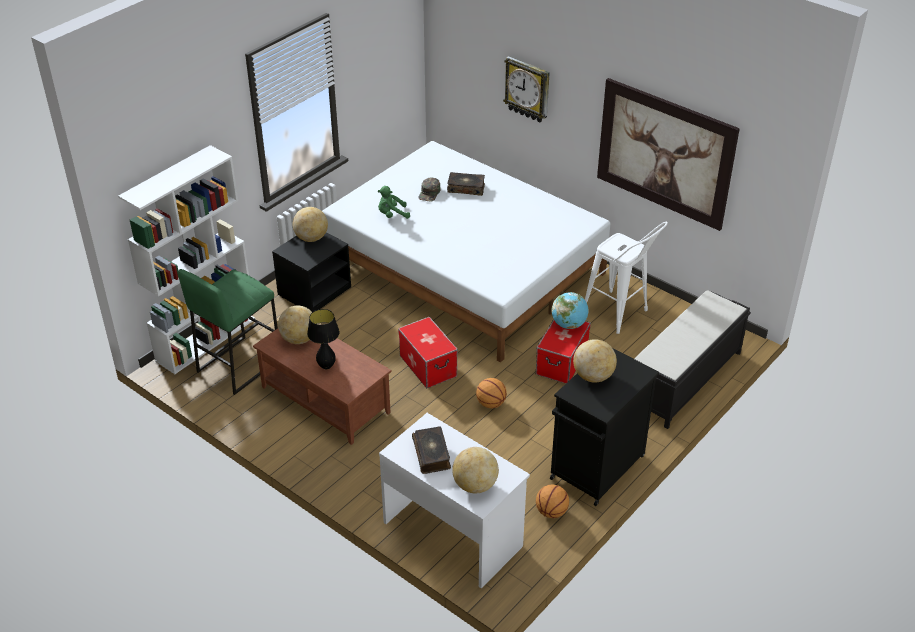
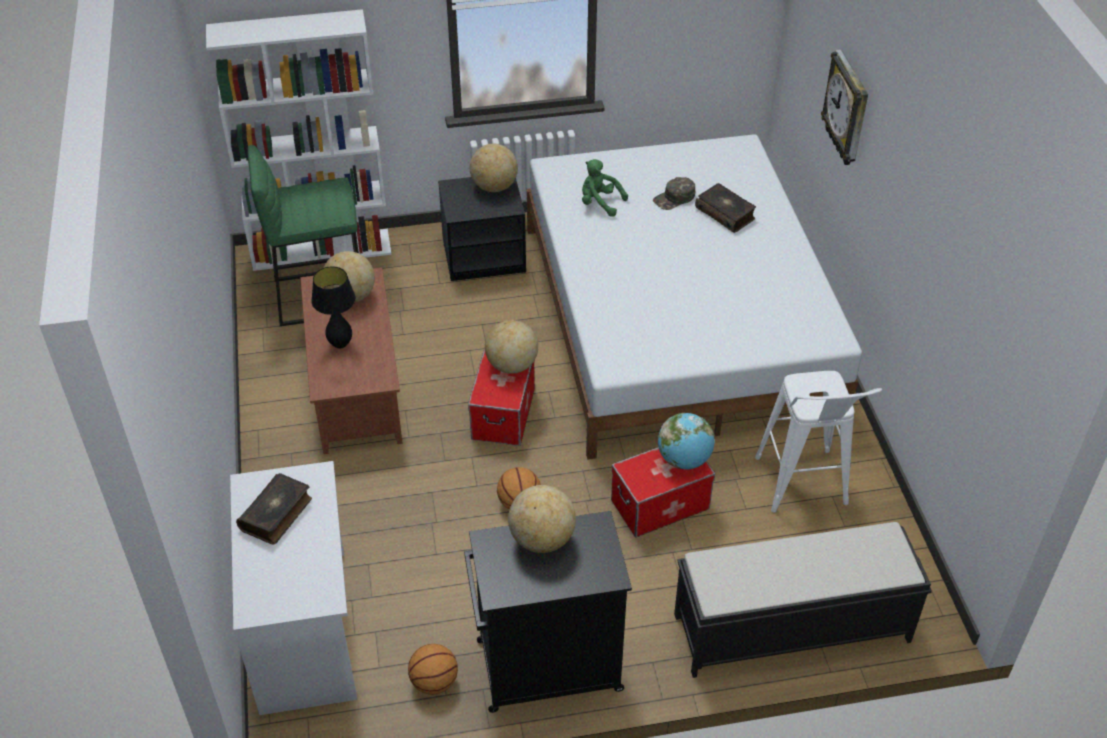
camera: 40 degrees right, 5 degrees up
(475, 485) = (274, 583): globe -> globe (511, 365)
(665, 153) = (940, 287): picture -> none

